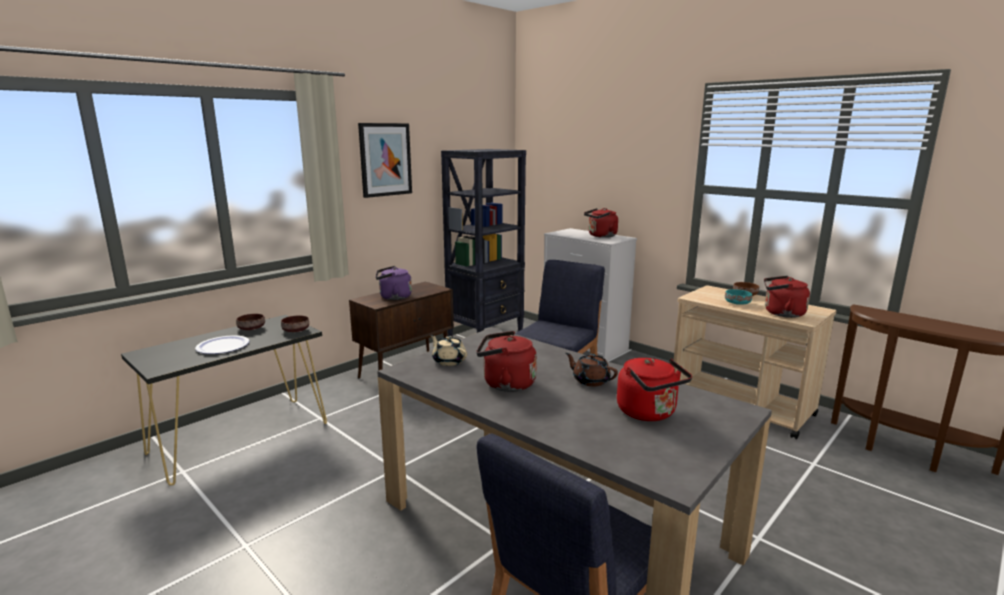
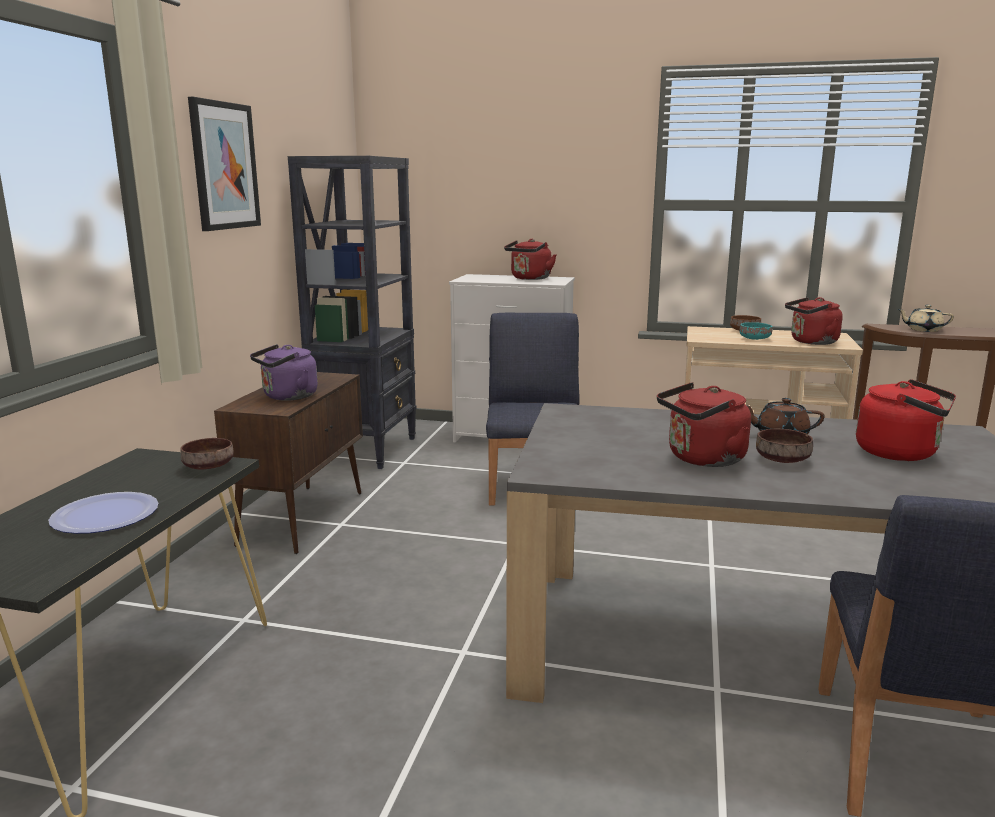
camera: 30 degrees left, 0 degrees up
(251, 328) = (110, 479): brown bowl -> brown bowl (780, 459)
(449, 361) = (578, 450): beige teapot -> beige teapot (923, 330)

